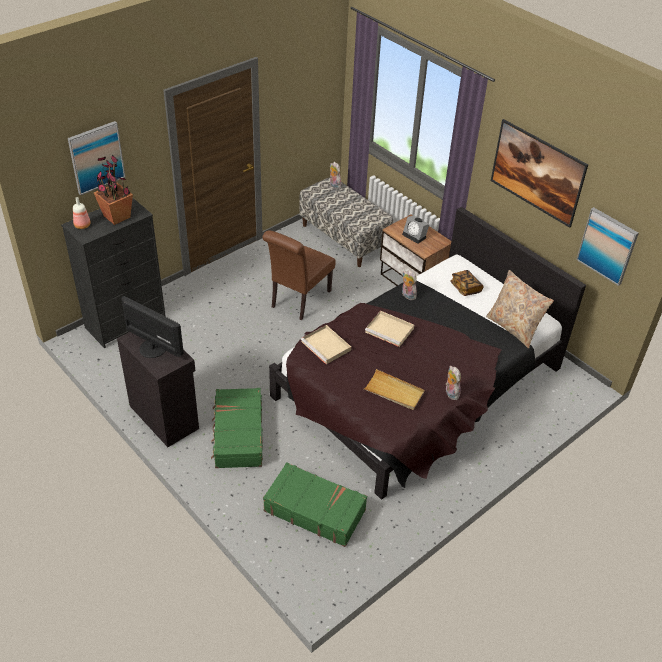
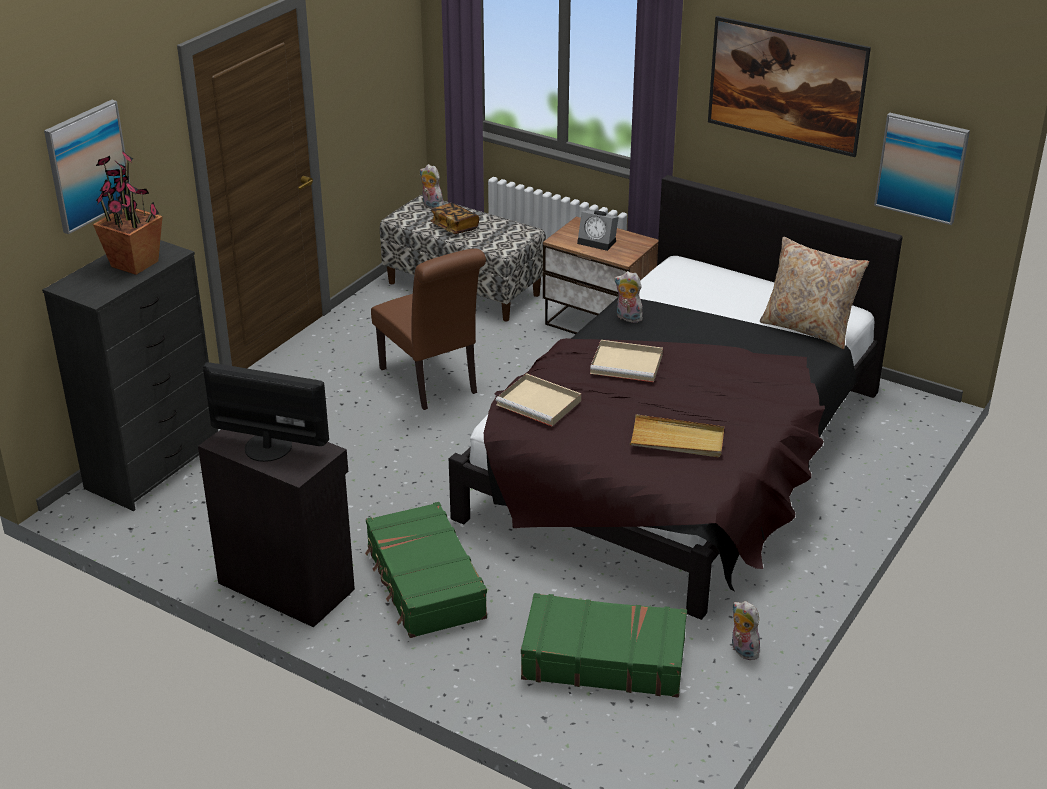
camera: 15 degrees left, 10 degrees down
(82, 225) = (80, 284): bottle -> none
(298, 301) = (432, 383): brown chair -> brown chair turned 45 degrees counterclockwise
(450, 393) = (763, 425): plush toy -> plush toy (742, 650)
(465, 288) = (709, 293): book -> book (454, 227)

